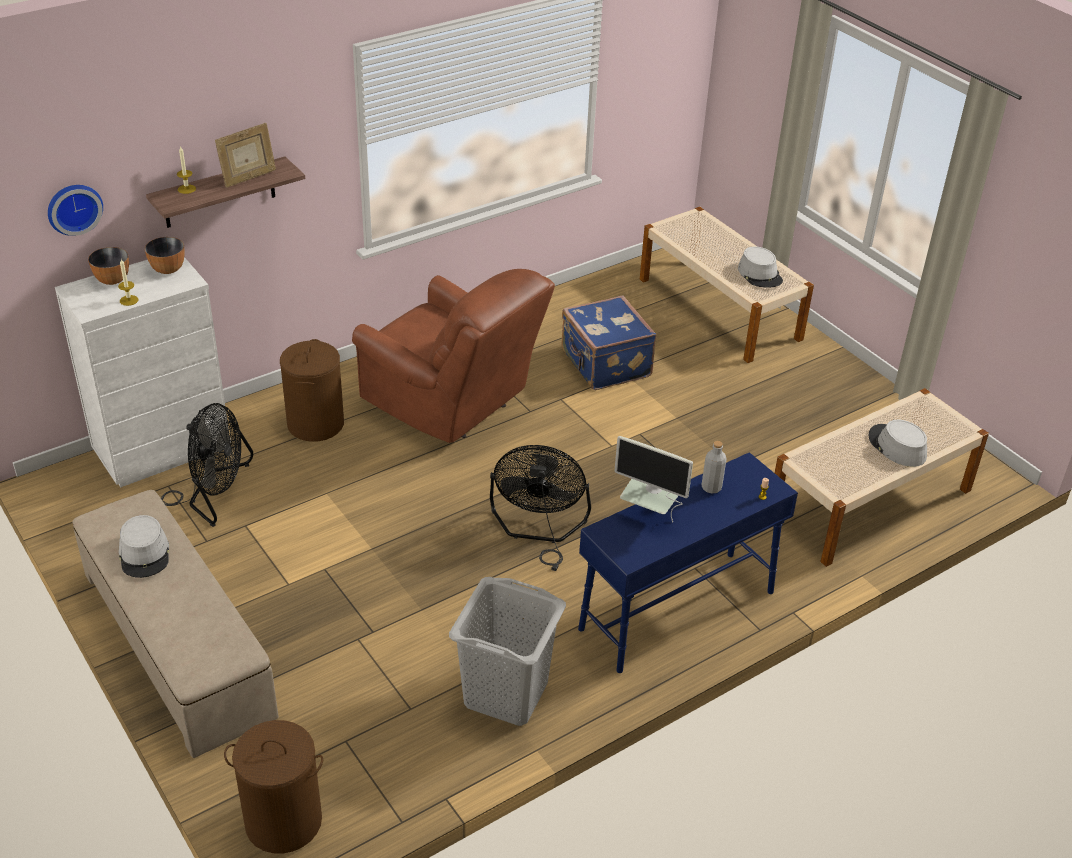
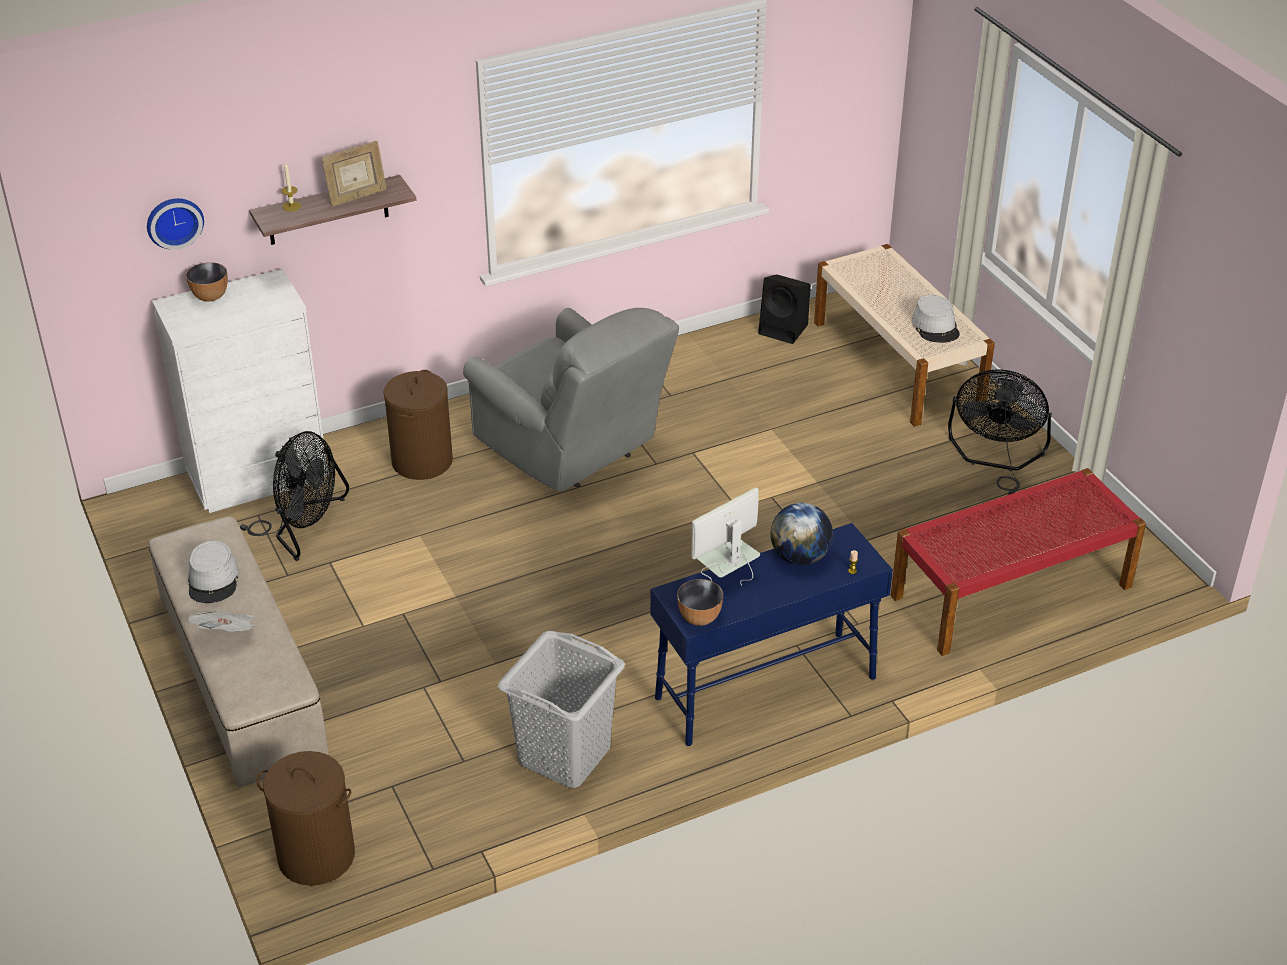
camera: 10 degrees right, 0 degrees up
(129, 300) = (223, 319): candle -> none
(167, 269) = (268, 288): bowl -> bowl (699, 618)
(167, 606) = (227, 633): none -> newspaper
(453, 406) = (573, 451): brown armchair -> grey armchair
(540, 530) = (637, 592): black fan -> black fan (997, 459)
(604, 364) = (750, 417): blue suitcase -> none
(615, 286) = (784, 329): none -> black speaker
(649, 513) = (726, 578): monitor -> monitor turned 105 degrees clockwise
(711, 487) = (800, 557): grey bottle -> globe
(870, 503) = (1011, 592): beige bench -> red bench
(896, 446) = (1035, 530): grey hat -> none

